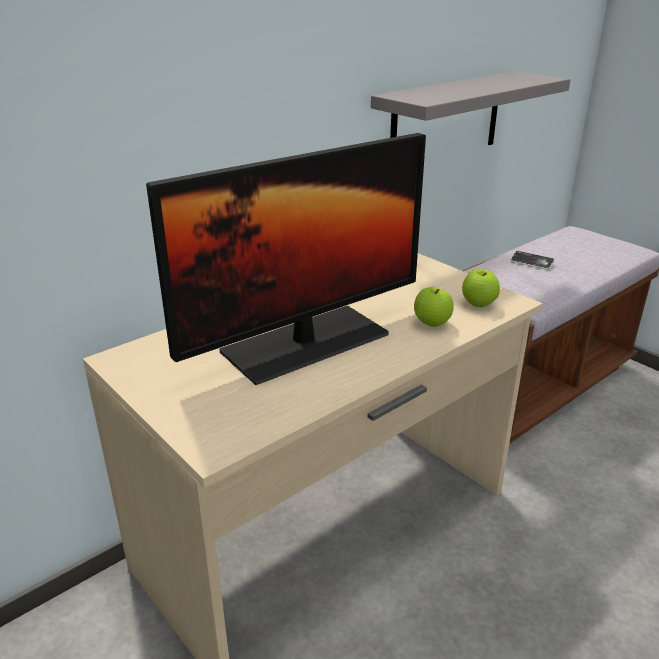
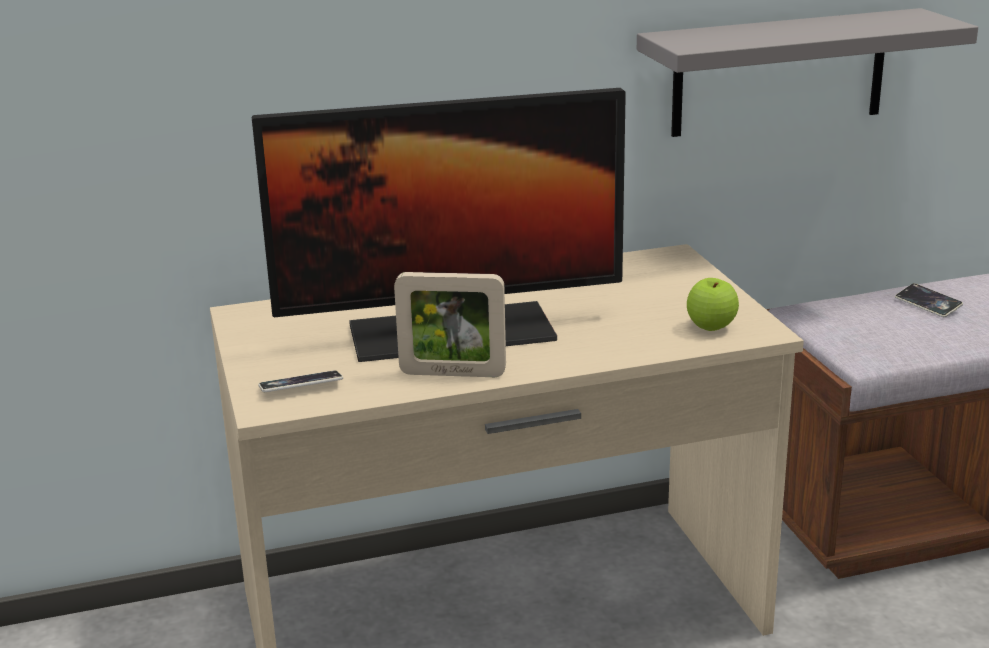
camera: 25 degrees right, 5 degrees down
(226, 420) = (301, 386): none -> phone
(339, 379) = (452, 373): none -> picture frame
(432, 323) = (624, 338): apple -> none

